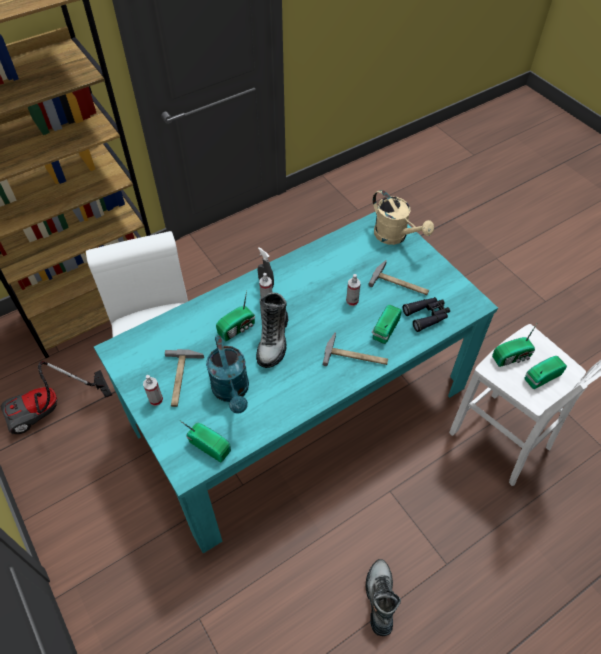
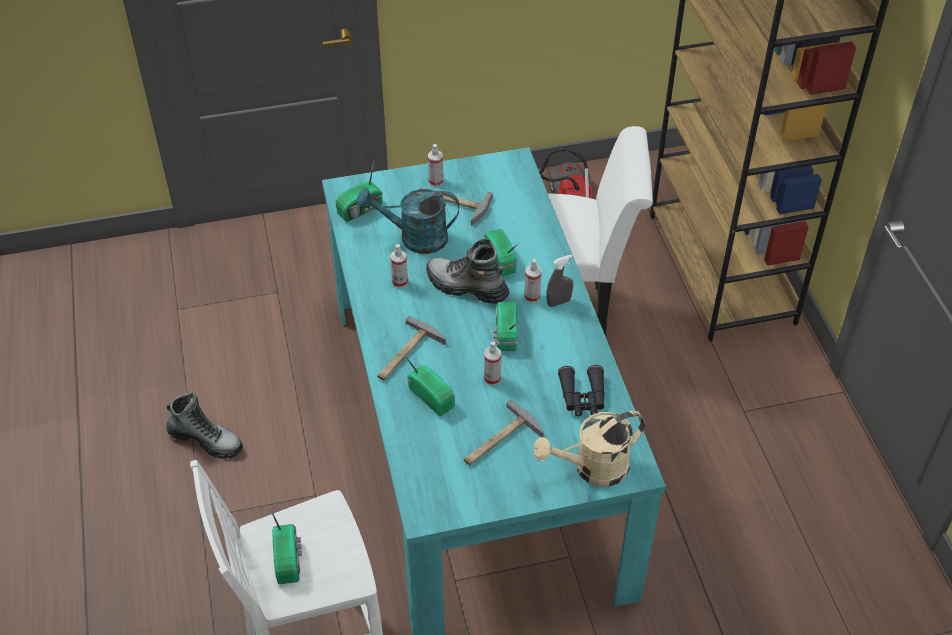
camera: 110 degrees right, 5 degrees down
(285, 385) = (400, 282): none -> spray bottle
(427, 316) = (431, 449): black binoculars -> black binoculars (582, 397)
(512, 357) = (333, 541): radio -> radio (505, 335)

